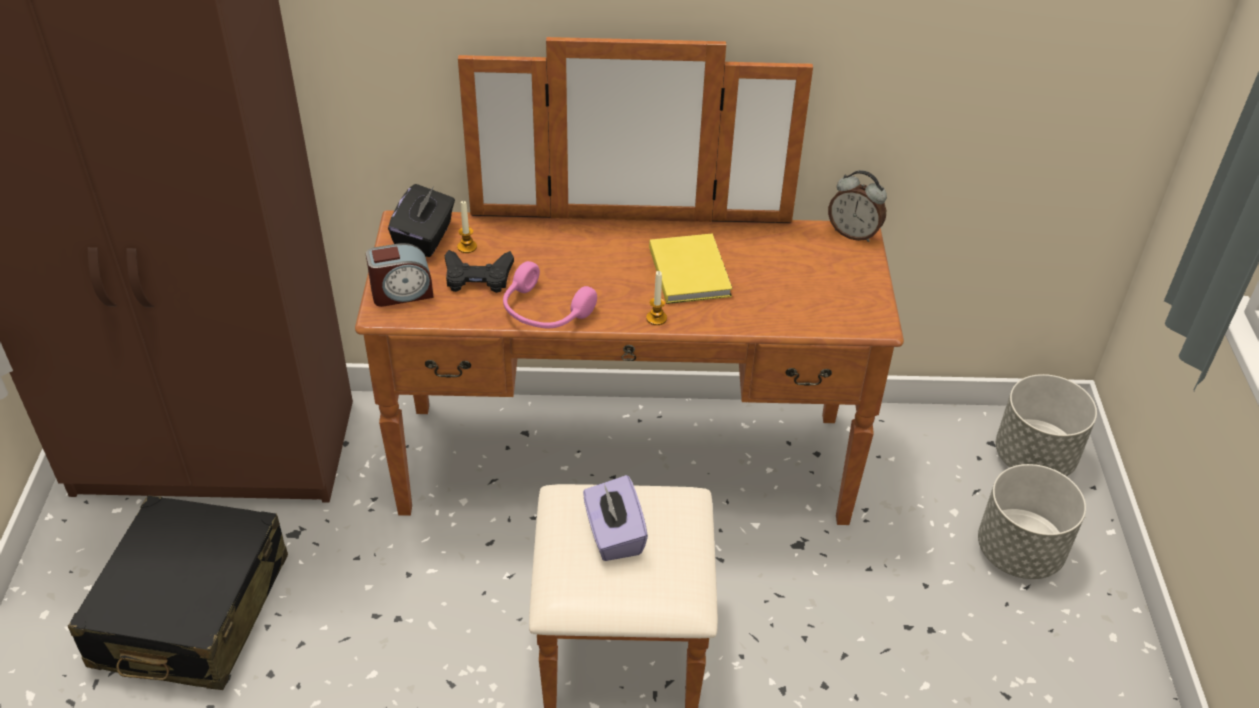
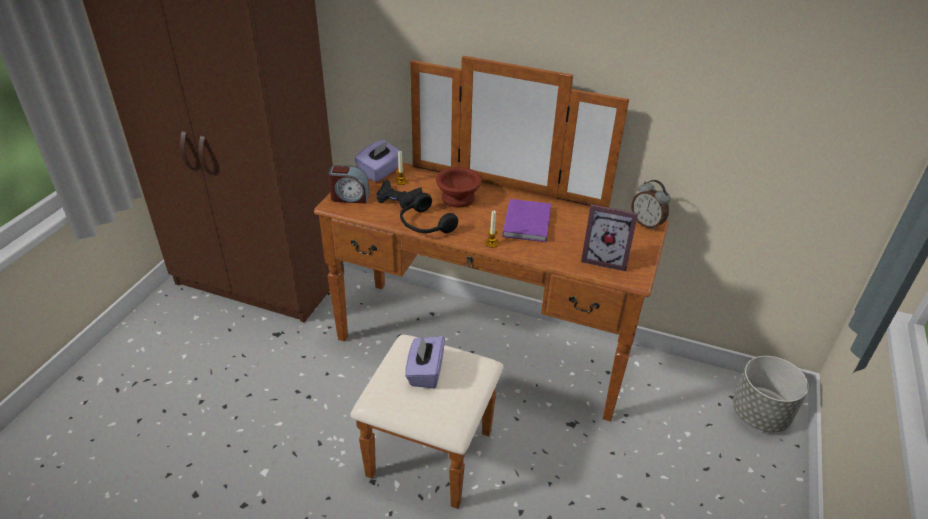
camera: 20 degrees right, 5 degrees down
(191, 611) = (202, 360): black suitcase -> none
(425, 238) = (380, 172): black tissue box -> purple tissue box
(543, 312) = (424, 225): pink headphones -> black headphones
(570, 254) = (459, 197): none -> brown bowl
(690, 270) = (528, 222): yellow book -> purple book
(823, 303) = (605, 259): none -> picture frame
(1019, 551) = (725, 472): grey planter -> none

